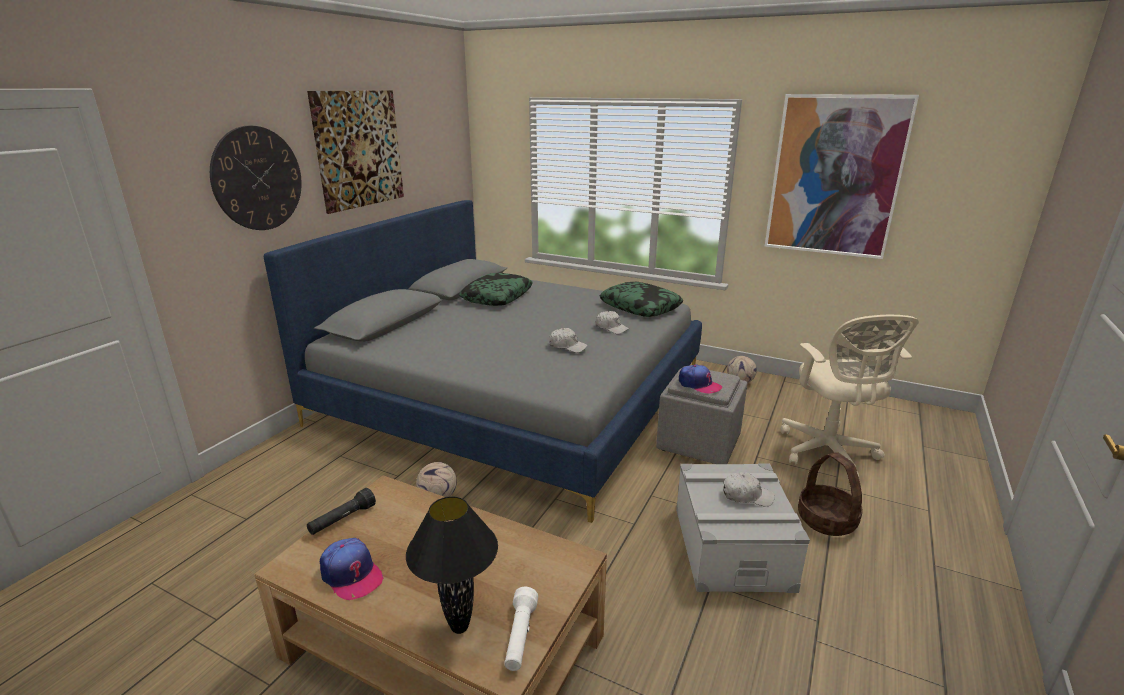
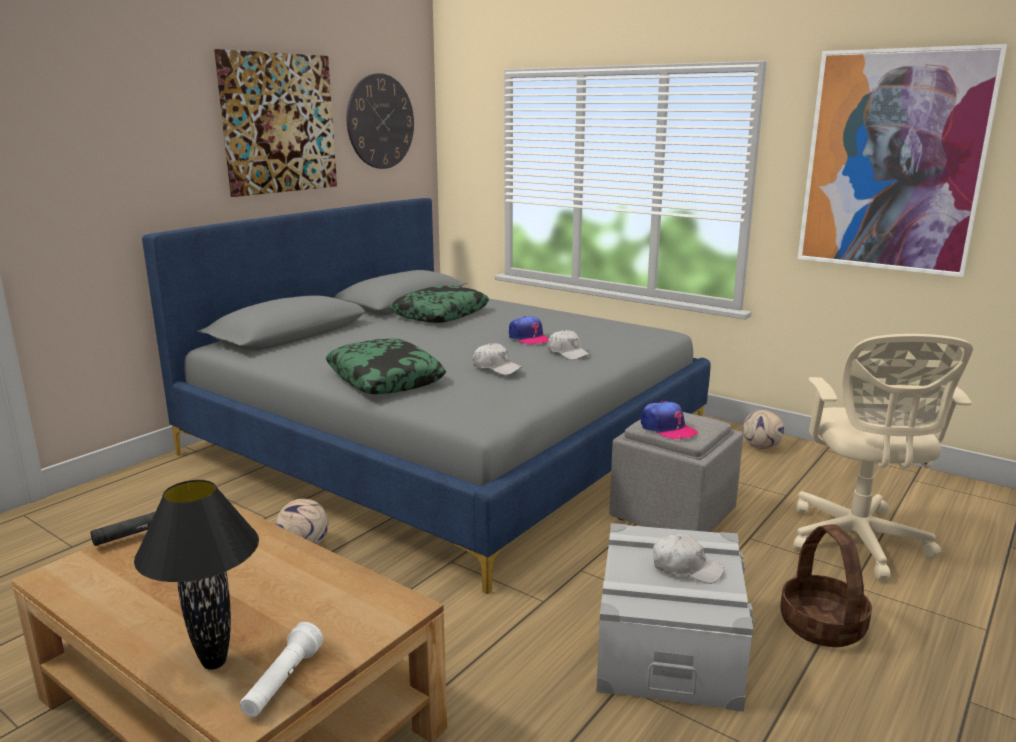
camera: 10 degrees right, 5 degrees down
(257, 179) = (143, 147): wall clock -> wall clock (380, 121)
(351, 574) = (118, 592): cap -> cap (529, 338)
(640, 307) = (620, 333): pillow -> pillow (385, 379)

